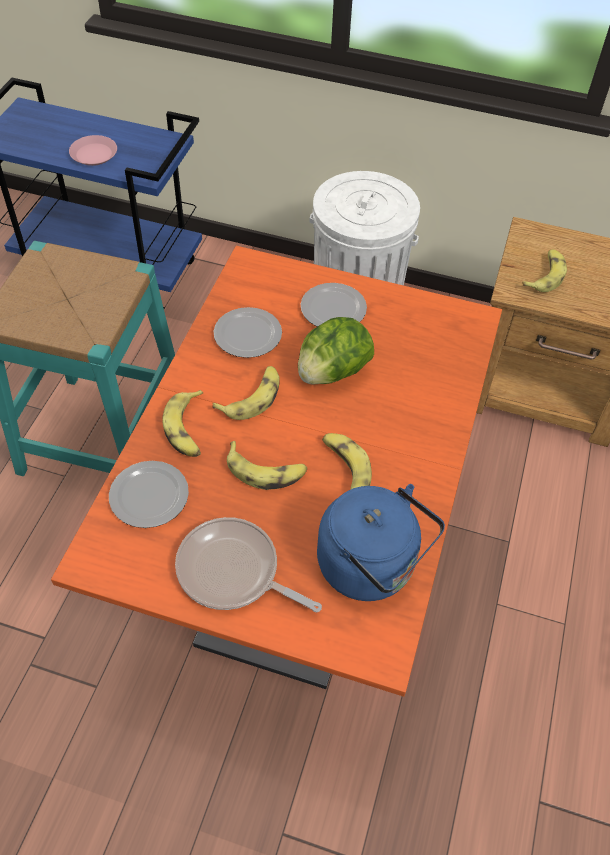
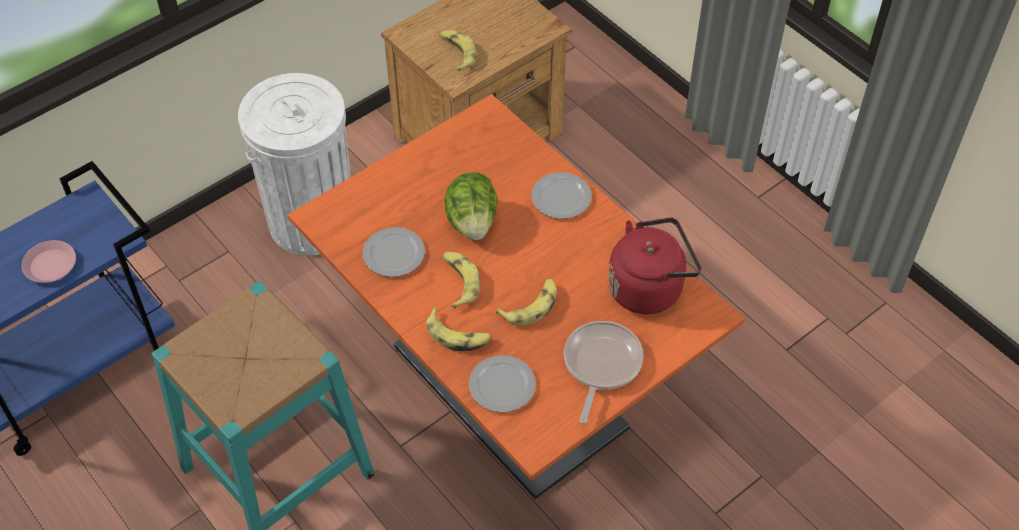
camera: 55 degrees left, 0 degrees up
(233, 572) = (600, 365): frying pan -> frying pan turned 135 degrees clockwise
(332, 308) = (410, 189): plate -> plate (560, 198)
(344, 470) = (563, 261): banana -> none
(372, 567) = (649, 287): blue kettle -> red kettle

